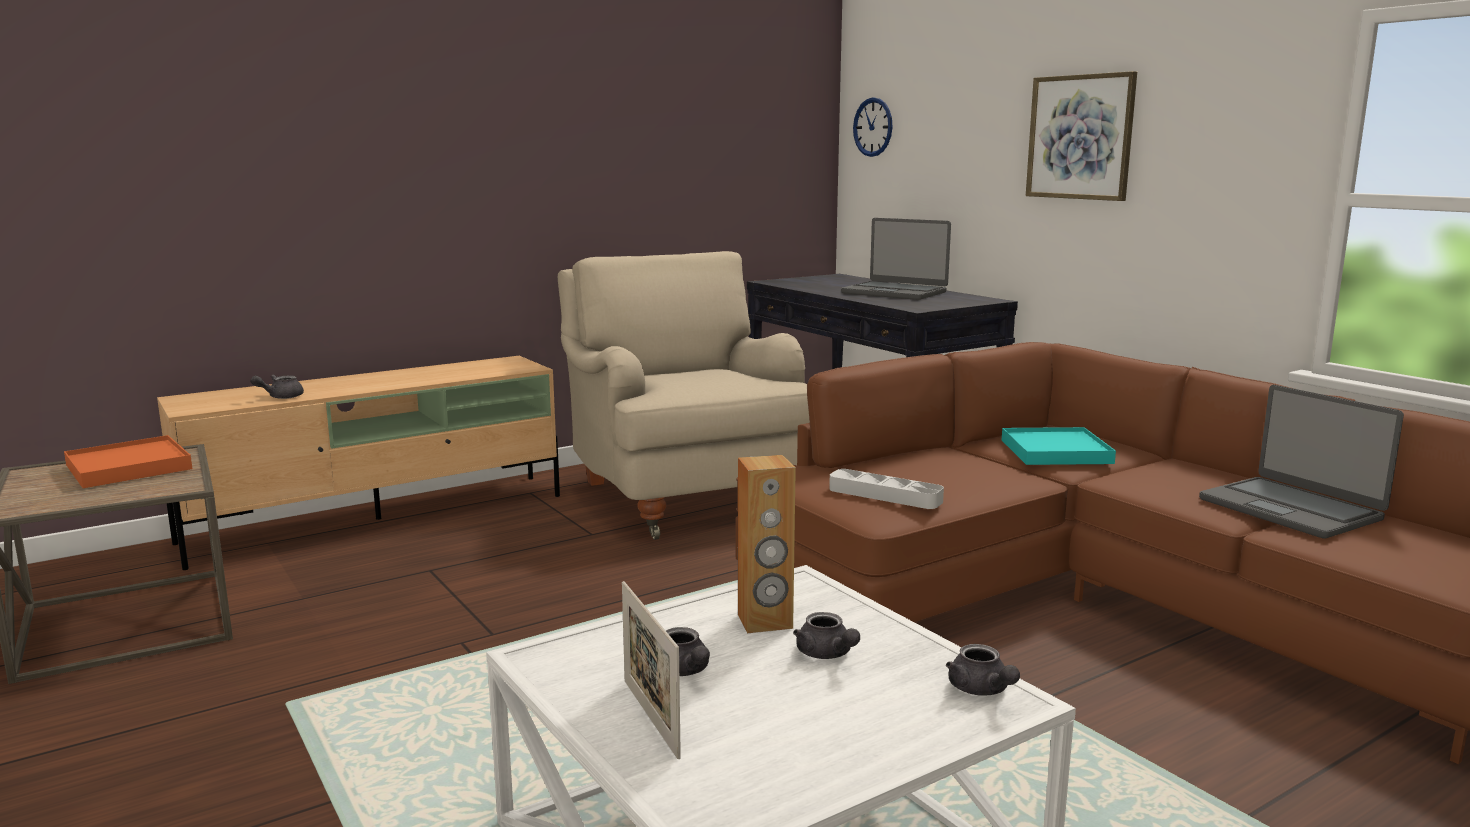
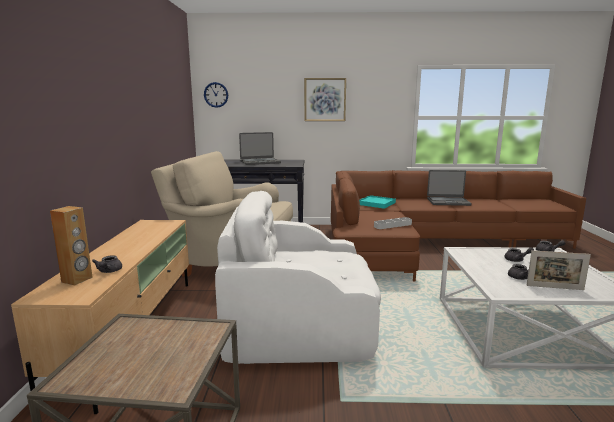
camera: 55 degrees left, 0 degrees up
(128, 467) = (132, 341): orange tray -> none
(511, 609) = (301, 325): none -> white armchair
(765, 622) = (488, 261): brown speaker -> brown speaker (77, 280)

